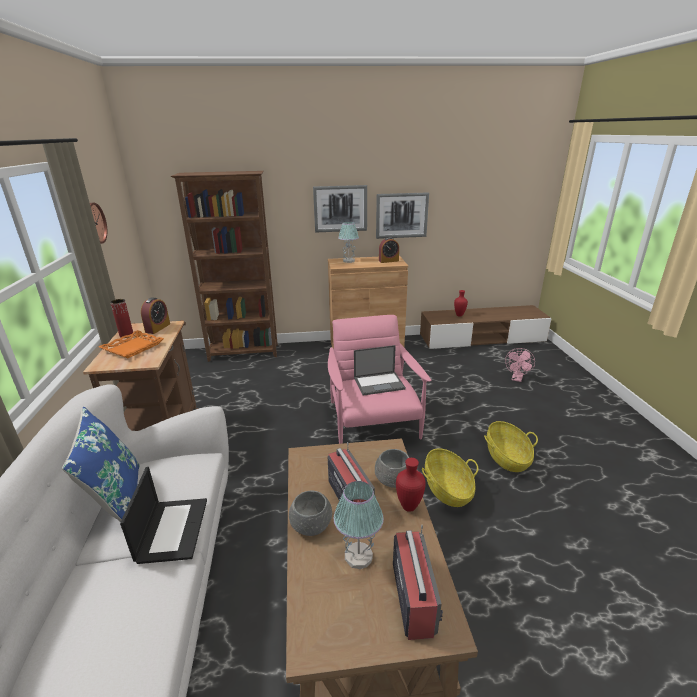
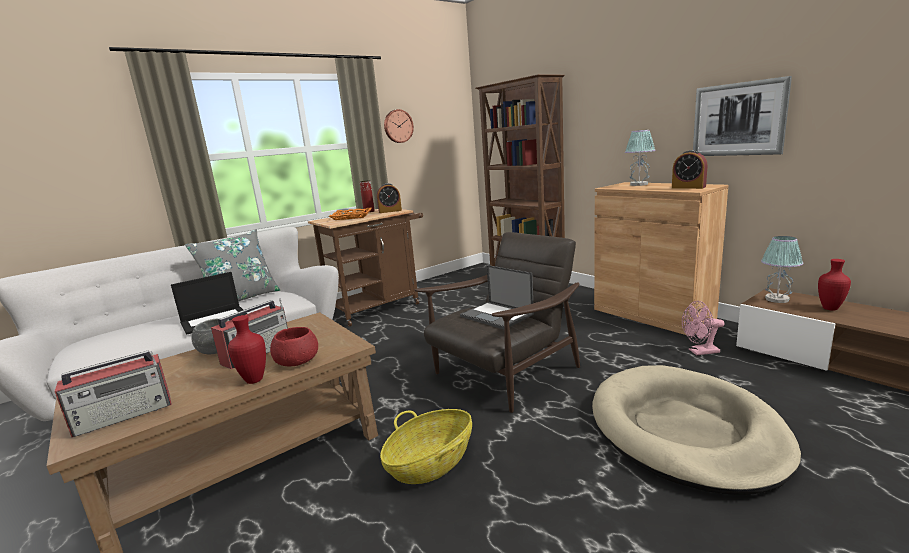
camera: 60 degrees right, 10 degrees down
(117, 499) = (242, 299): blue pillow -> grey pillow
(340, 208) = (646, 114): picture -> none
(358, 557) = (178, 378): table lamp -> table lamp (776, 299)
(373, 422) = (504, 373): pink armchair -> brown armchair
(393, 479) = (297, 361): grey bowl -> red bowl
(482, 399) = (685, 431): none -> beige dog bed
(506, 457) = (558, 499): basket -> none
(517, 379) = (828, 448): pink fan -> pink fan (700, 352)

